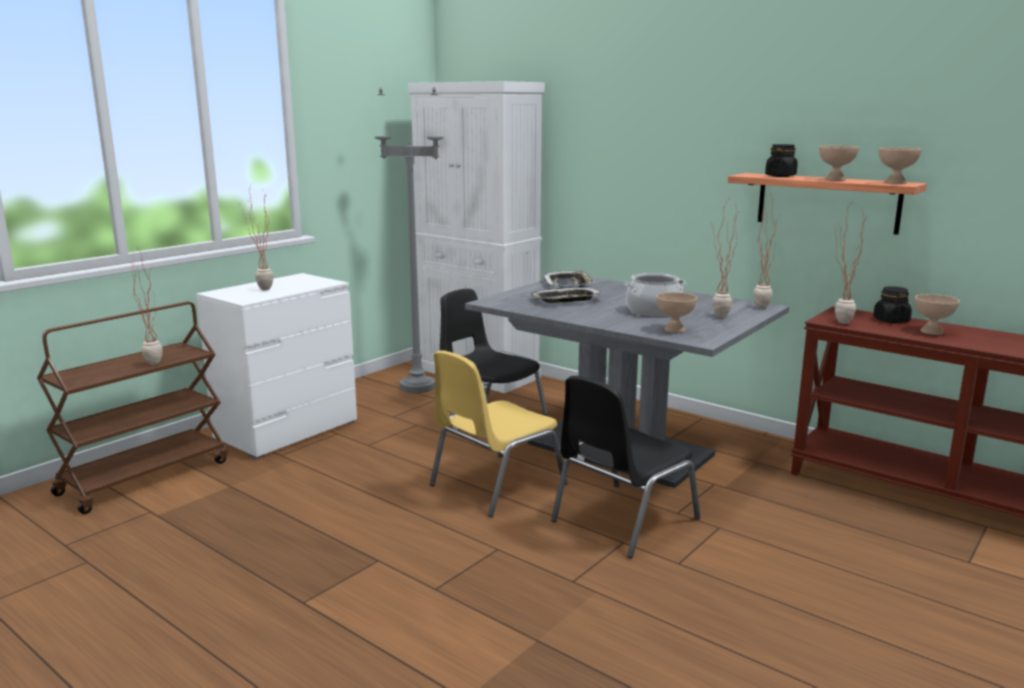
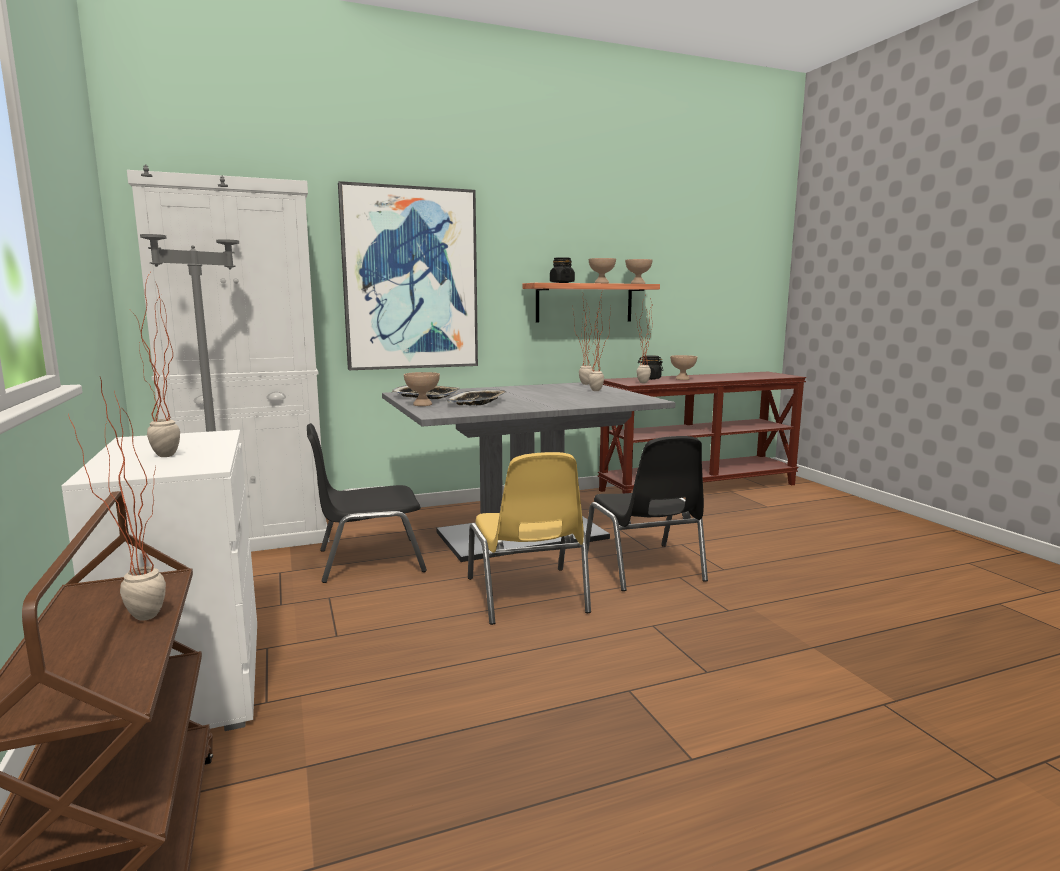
camera: 60 degrees left, 5 degrees down
(628, 163) = (410, 279): none -> picture
(653, 311) = (555, 396): cooking pot -> none
(674, 330) = (615, 399): beige bowl -> beige bowl (422, 404)

